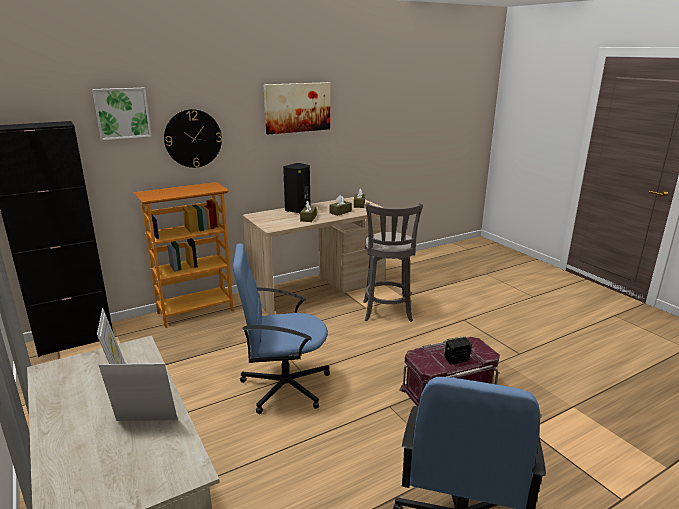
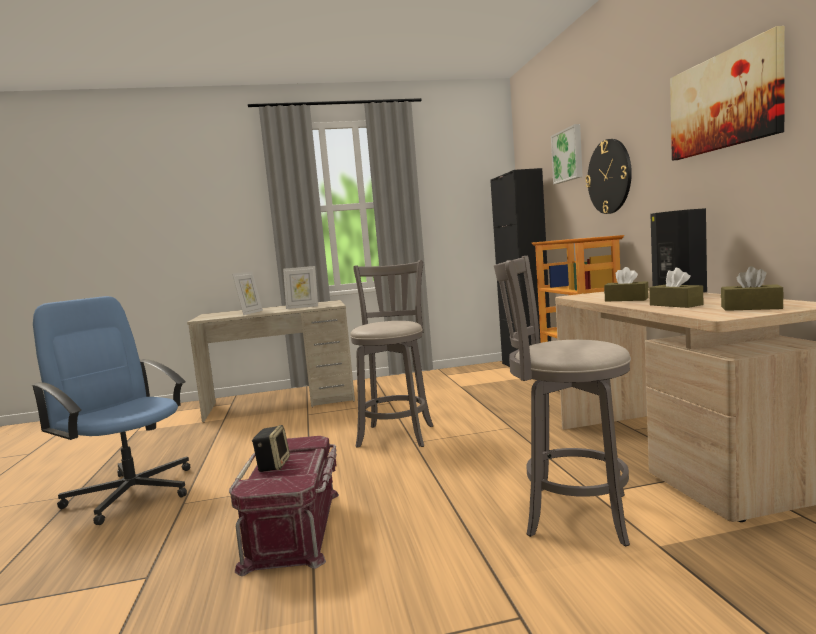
camera: 110 degrees right, 15 degrees down
(284, 386) = (397, 434): blue office chair -> grey stool

